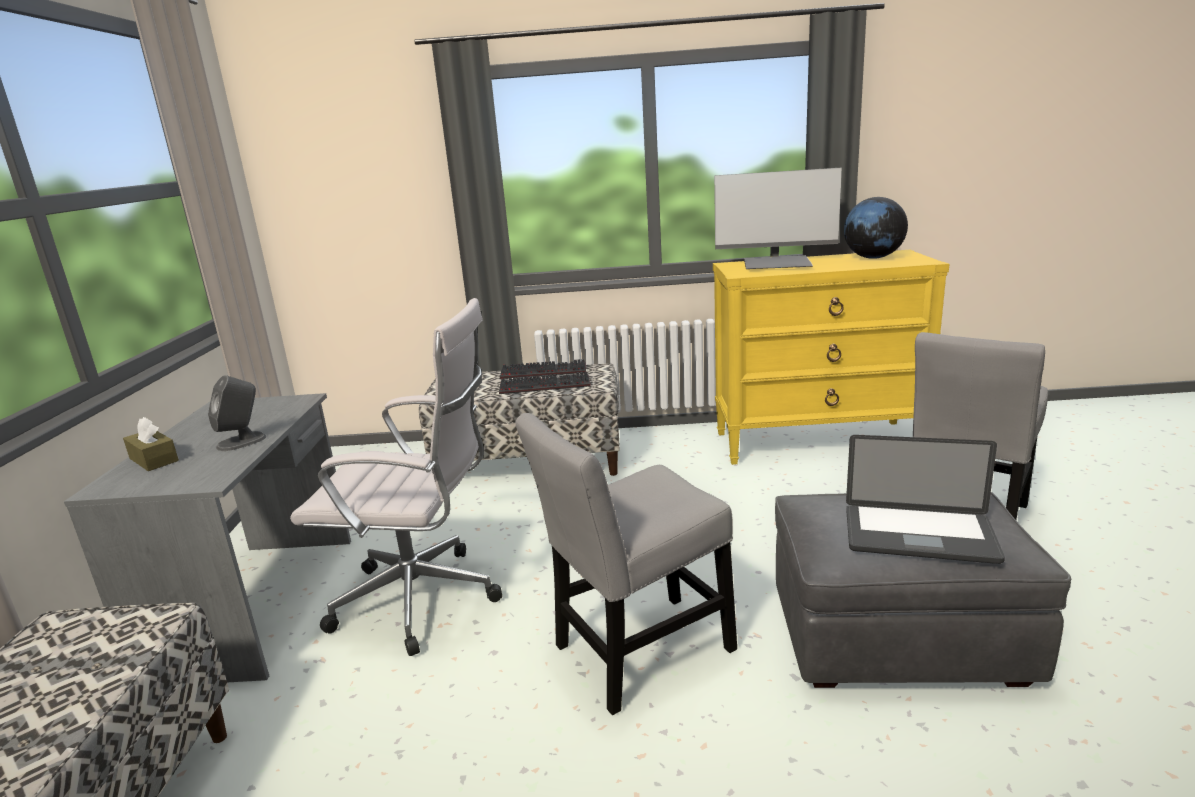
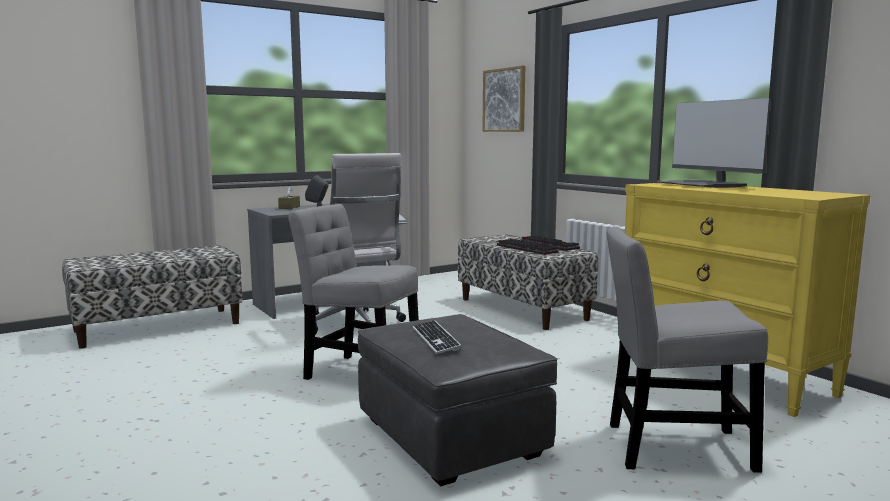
camera: 55 degrees right, 10 degrees down
(362, 178) = (504, 100): none -> picture
(873, 258) = (792, 192): globe -> none
(919, 535) = (435, 339): laptop -> keyboard

